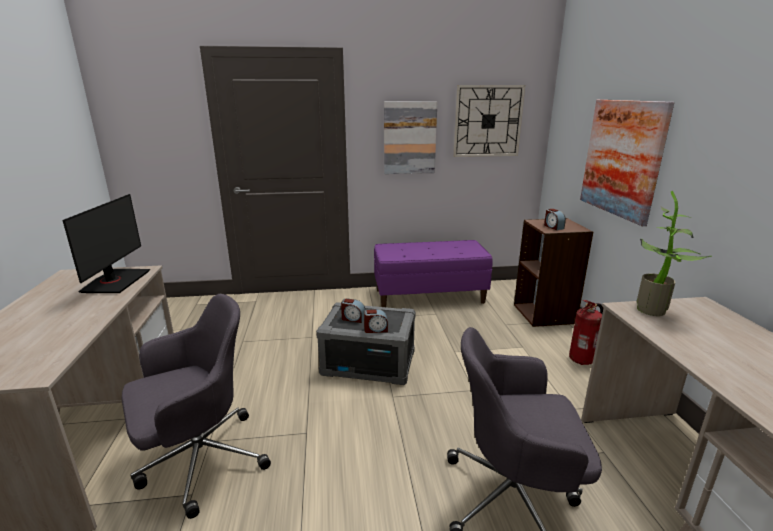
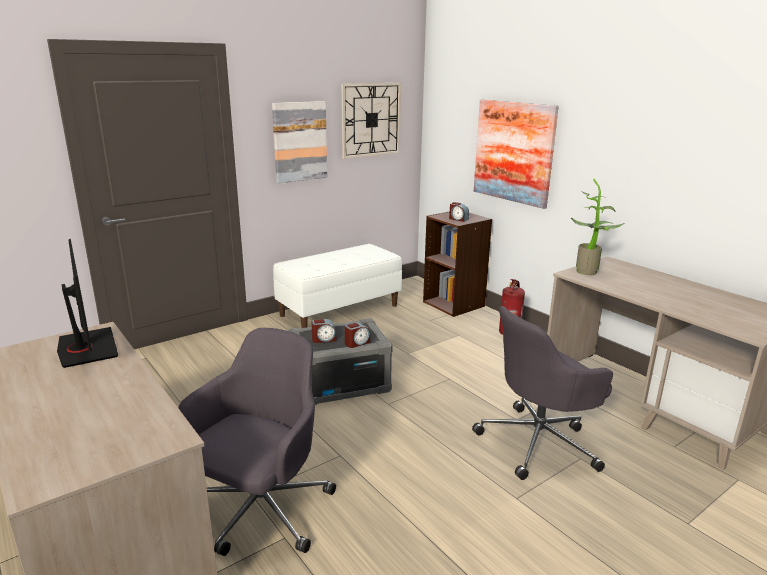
camera: 30 degrees left, 0 degrees up
(429, 296) = (339, 310): purple bench -> white bench

